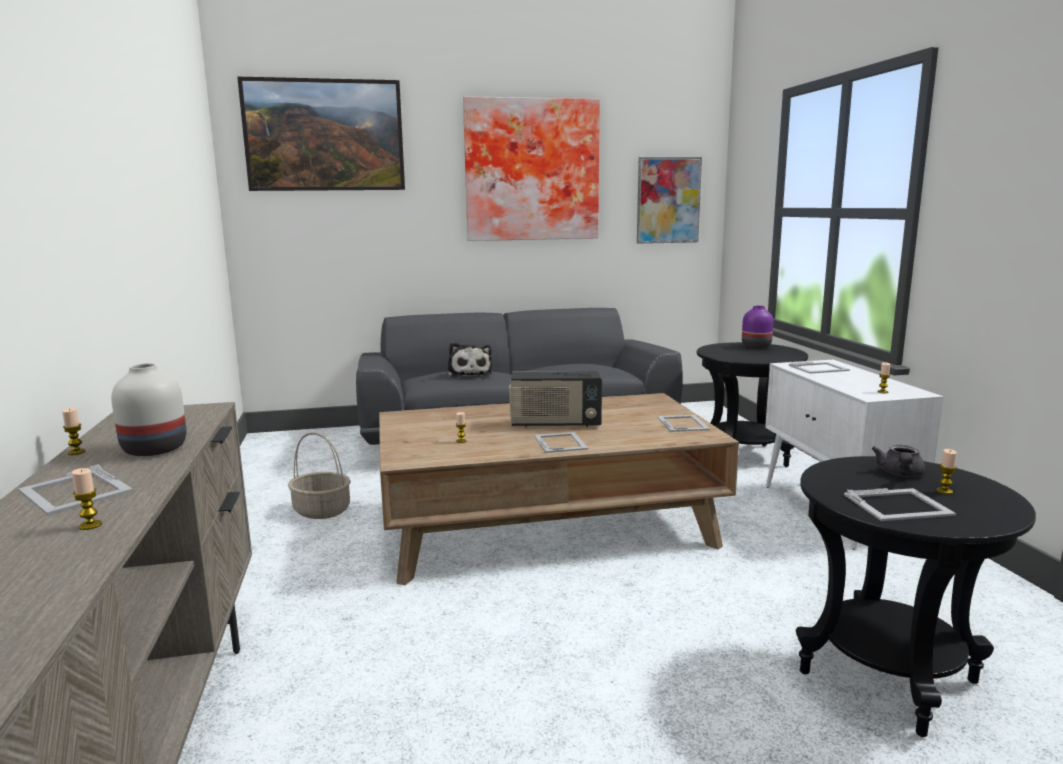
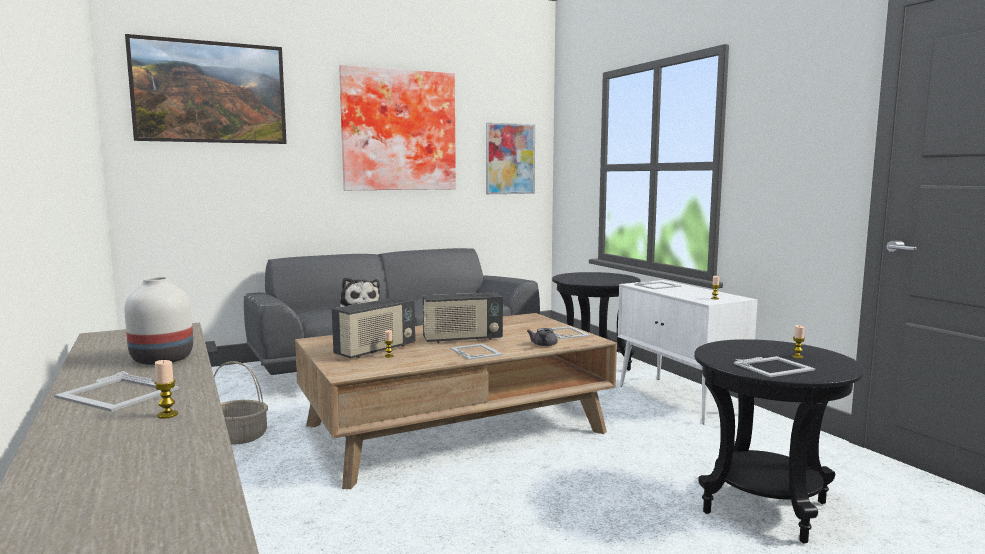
camera: 15 degrees left, 5 degrees down
(76, 452) = (80, 366): candle -> none
(452, 432) = (375, 350): none -> radio
(756, 347) = (597, 274): purple vase -> none
(900, 474) = (761, 349): grey teapot -> grey teapot (543, 345)

